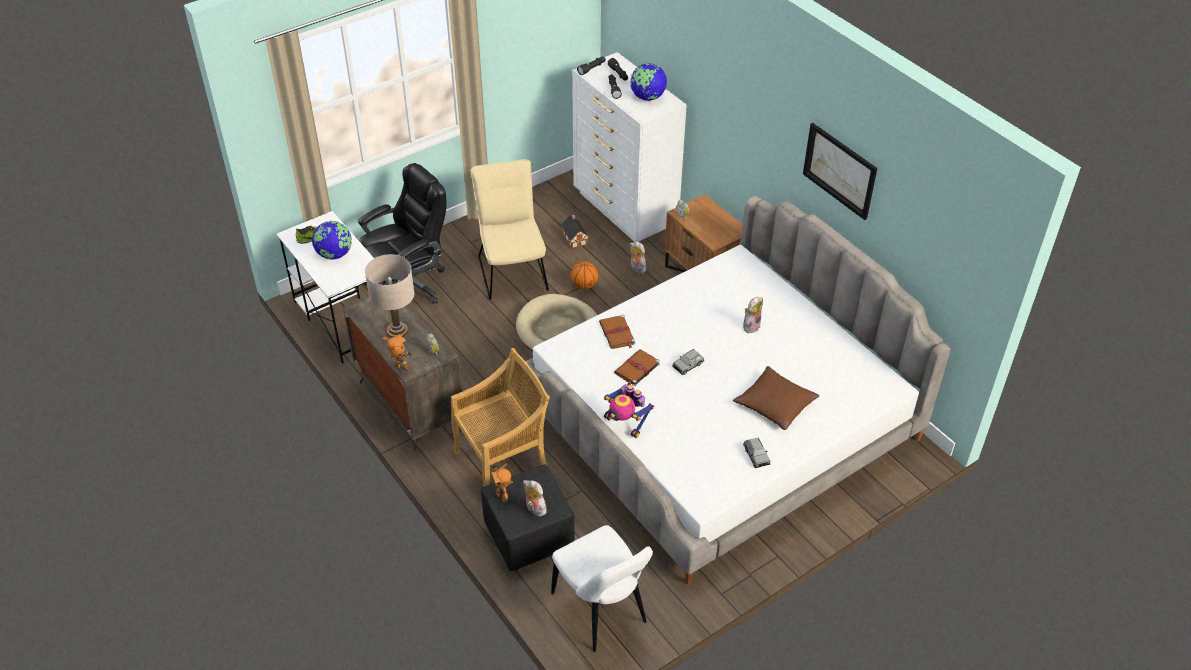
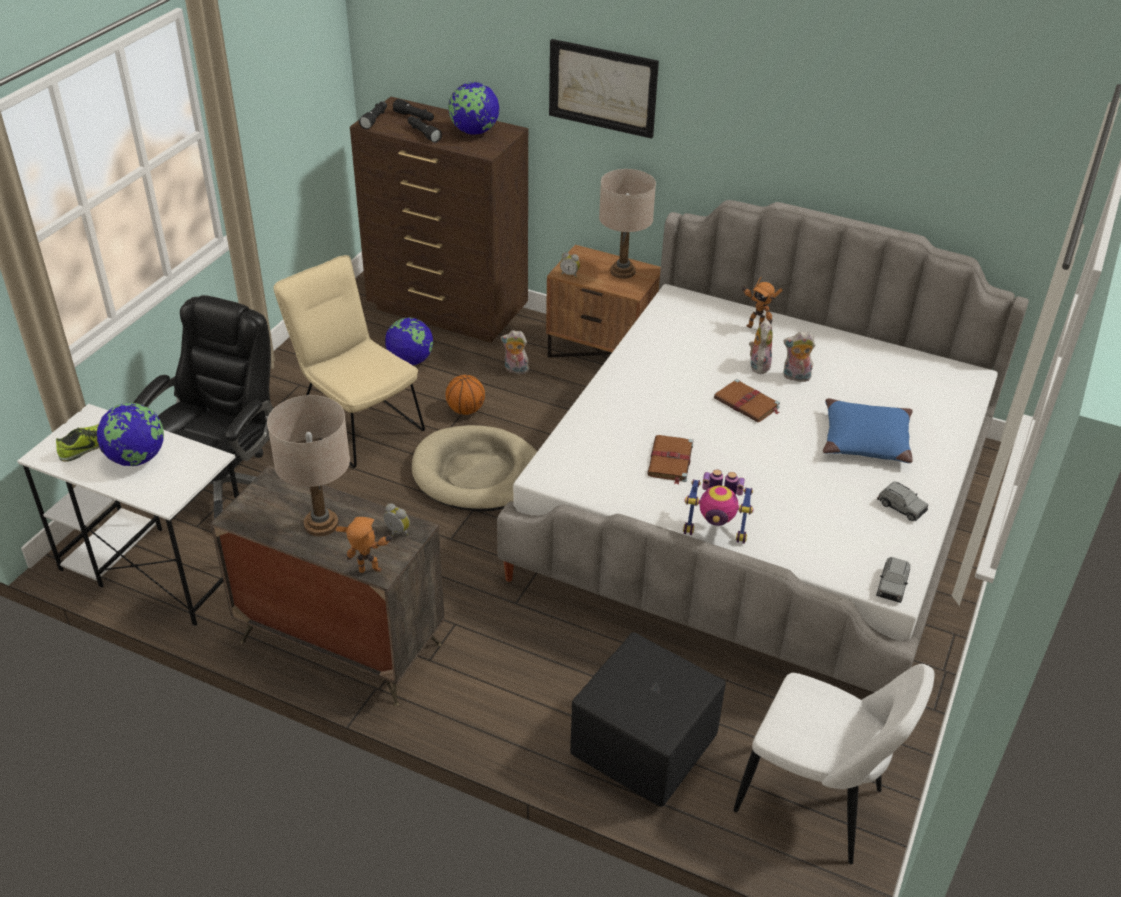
camera: 30 degrees left, 5 degrees down
(502, 496) = (614, 699): toy robot -> toy robot (755, 326)
(503, 462) = (531, 664): beige chair -> none
(534, 509) = (671, 697): plush toy -> plush toy (795, 377)
(574, 238) = (410, 360): toy house -> globe
(617, 334) = (610, 428): brown book -> brown book (747, 403)
(624, 210) = (448, 311): white dresser -> brown dresser
(688, 365) = (727, 434): grey toy car -> grey toy car (892, 585)
(720, 225) = (622, 271): none -> beige table lamp
(775, 404) = (865, 441): brown pillow -> blue pillow
(840, 170) = (815, 124): picture -> picture (603, 88)

